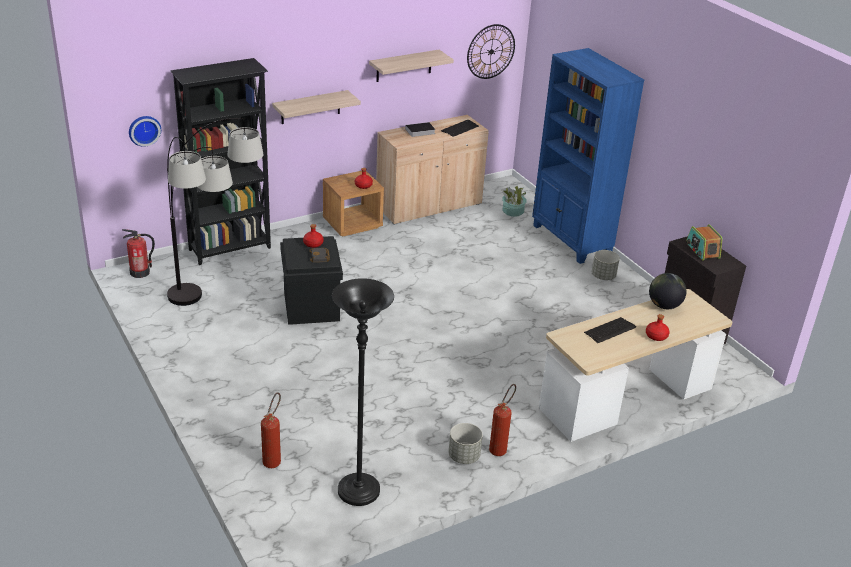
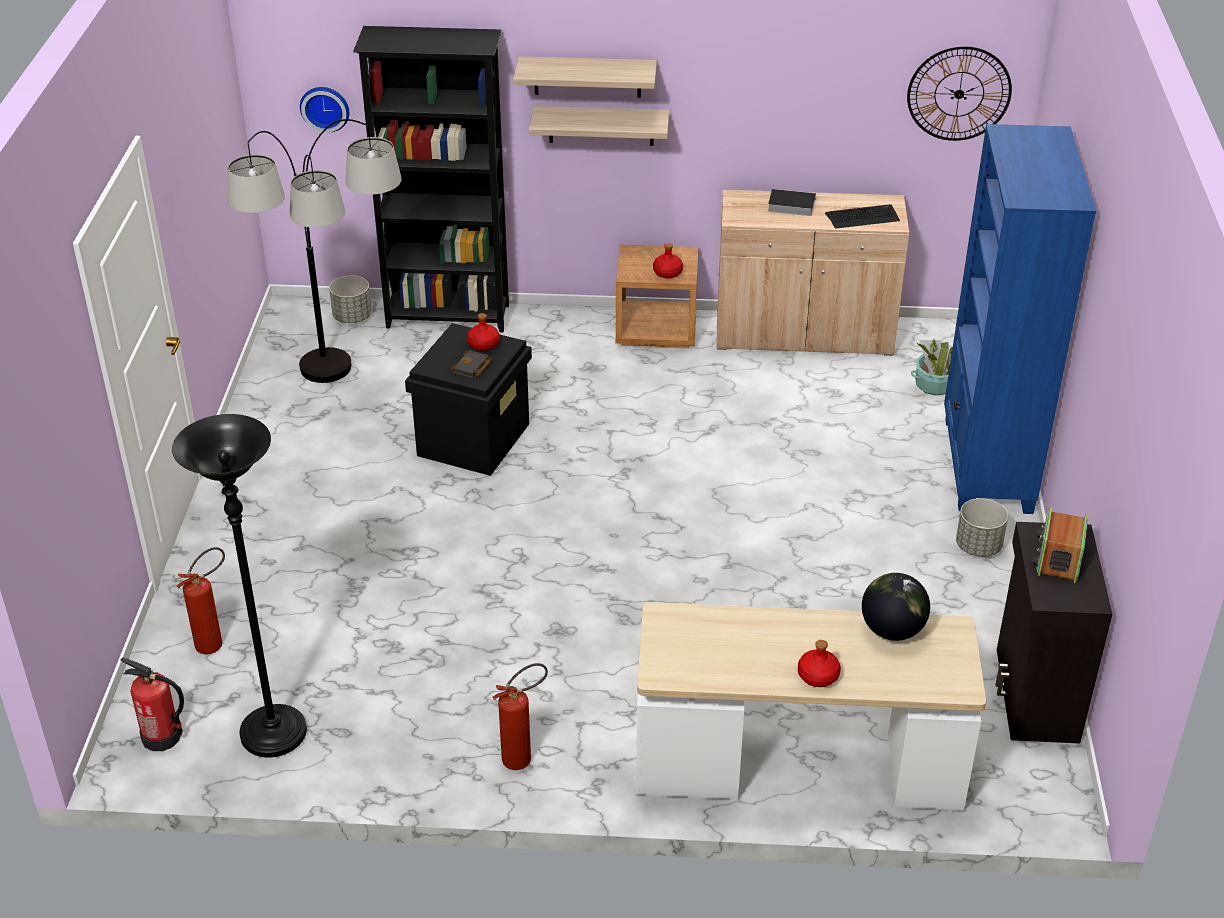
camera: 35 degrees right, 5 degrees up
(140, 272) = (303, 315): fire extinguisher -> fire extinguisher (162, 737)
(404, 66) = (778, 88): shelf -> shelf (587, 76)
(463, 456) = (460, 747): grey planter -> grey planter (352, 317)
(610, 331) = (750, 637): keyboard -> none

